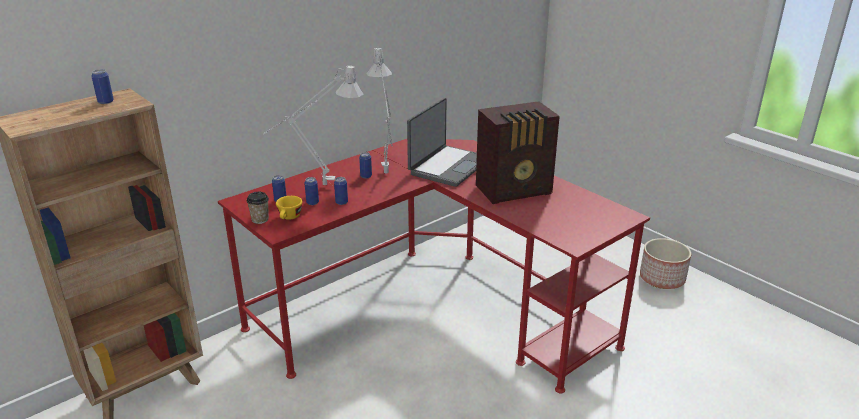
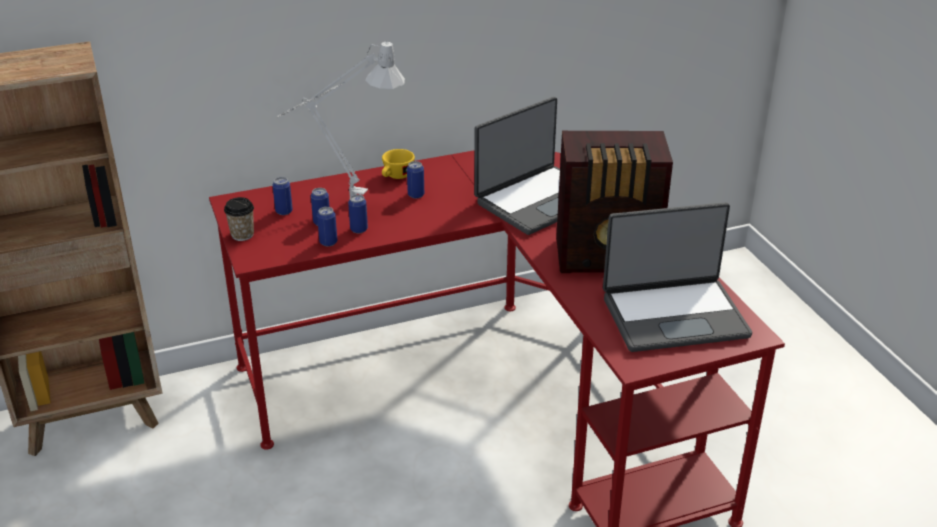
camera: 20 degrees right, 5 degrees up
(105, 102) = (47, 59): can -> can (328, 242)
(289, 218) = (279, 240): yellow cup -> yellow cup (396, 177)
(387, 177) = (443, 201): grey table lamp -> none
(577, 214) = (674, 315): none -> laptop
(662, 279) = (870, 430): planter -> none

